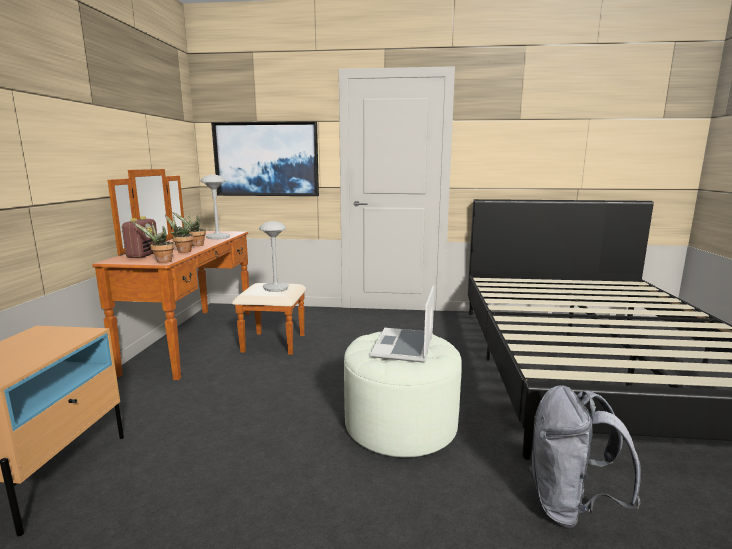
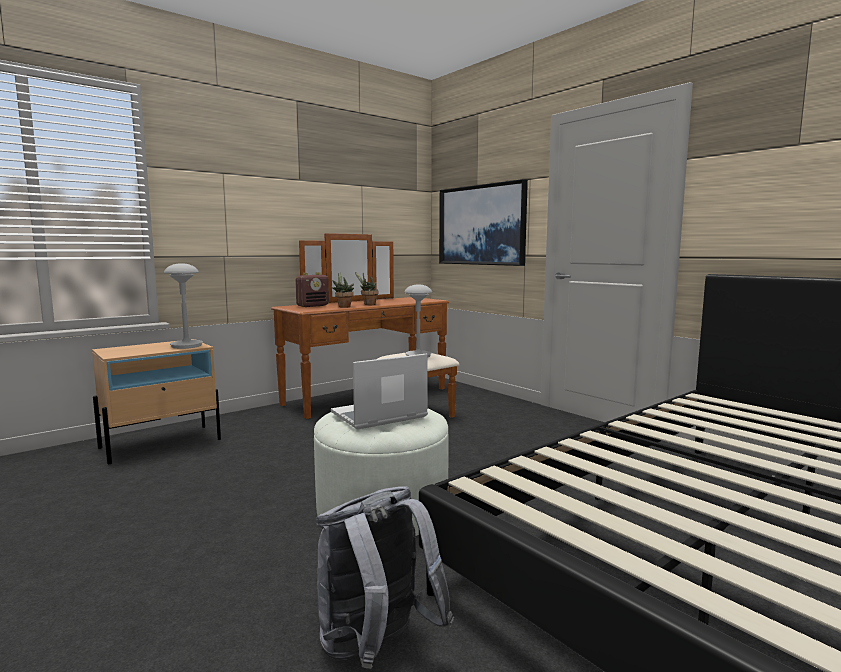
camera: 45 degrees right, 5 degrees down
(161, 261) = (307, 310): potted plant -> none
(217, 237) = (406, 301): grey table lamp -> grey table lamp (186, 345)

